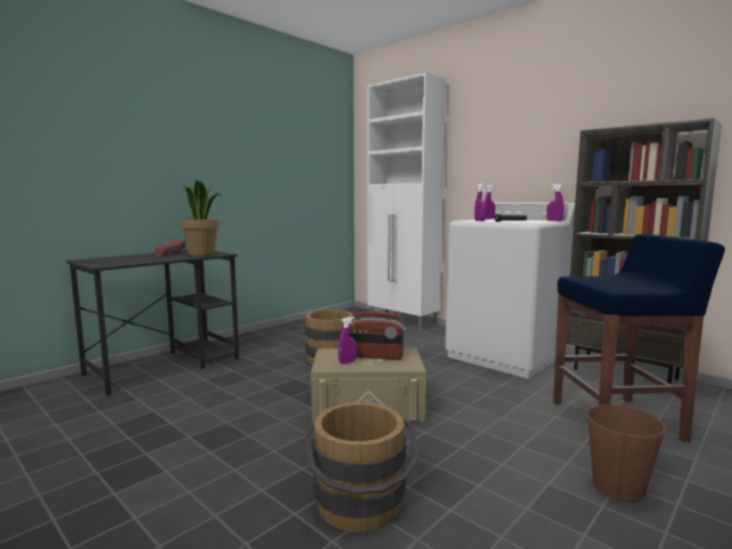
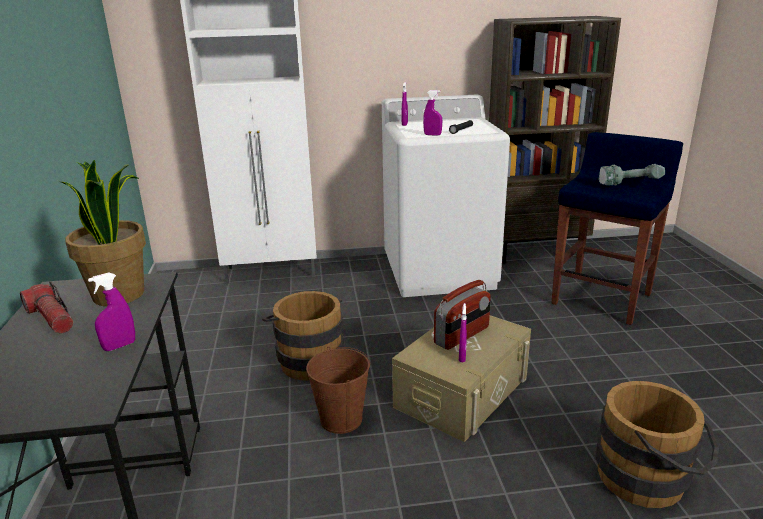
camera: 50 degrees left, 15 degrees up
(554, 221) = (477, 119): purple spray bottle -> purple spray bottle (119, 346)
(618, 487) = (687, 351): brown bucket -> brown bucket (341, 419)
(633, 284) = (628, 185): none -> power drill

